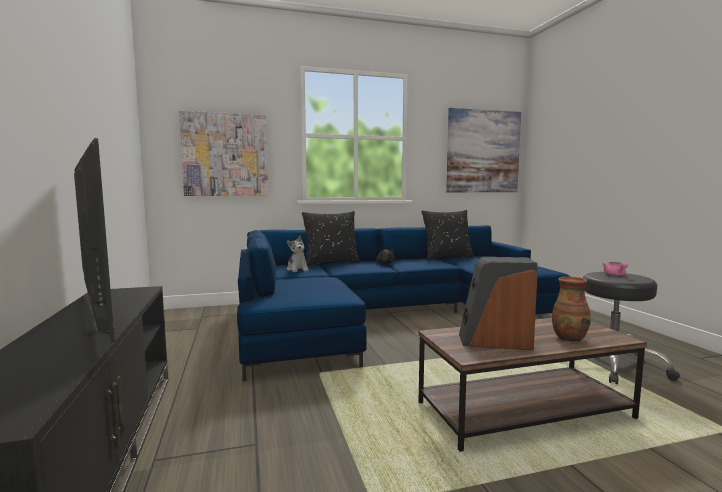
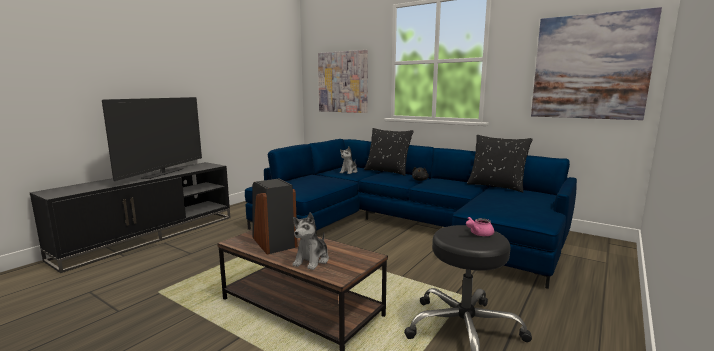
camera: 50 degrees right, 5 degrees up
(569, 338) = (312, 260): vase -> plush toy

